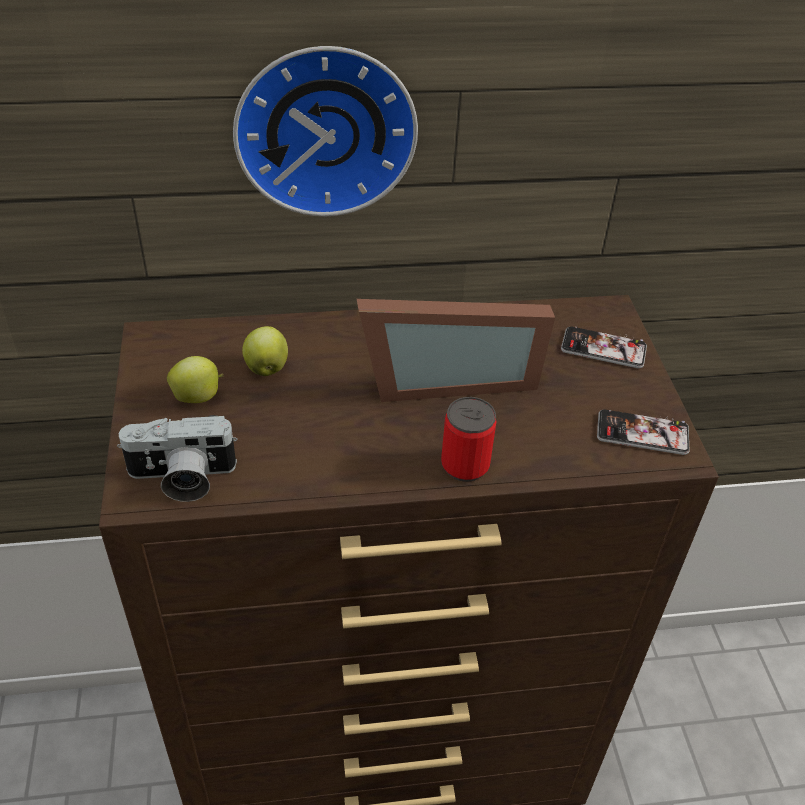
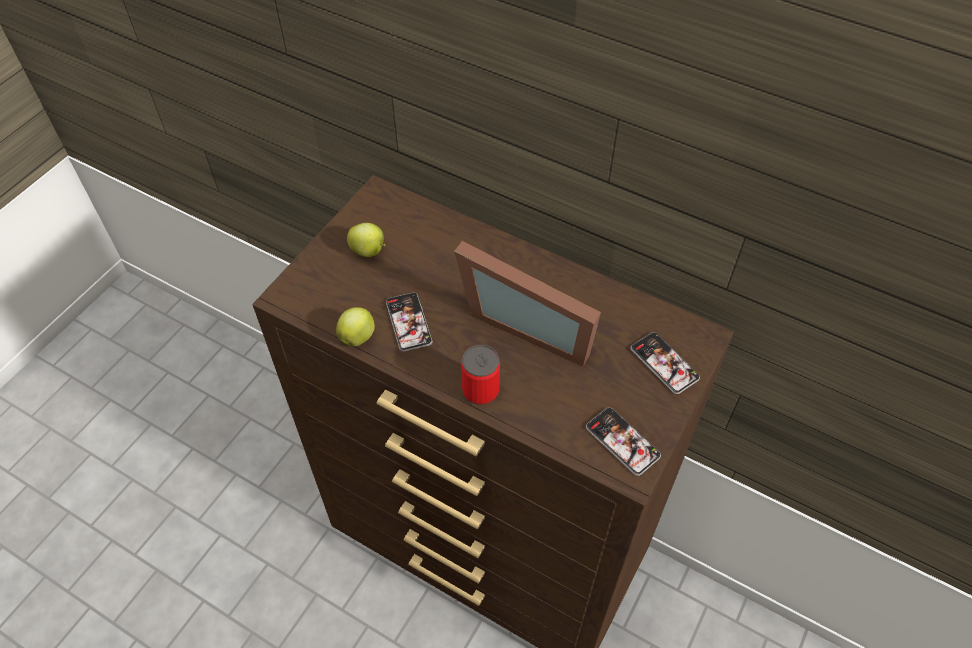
camera: 40 degrees right, 10 degrees up
(181, 478) = (315, 300): camera -> none
(266, 368) = (425, 252): apple -> apple (358, 336)
(319, 443) = (408, 322): none -> phone
(325, 128) = (514, 106): wall clock -> none

